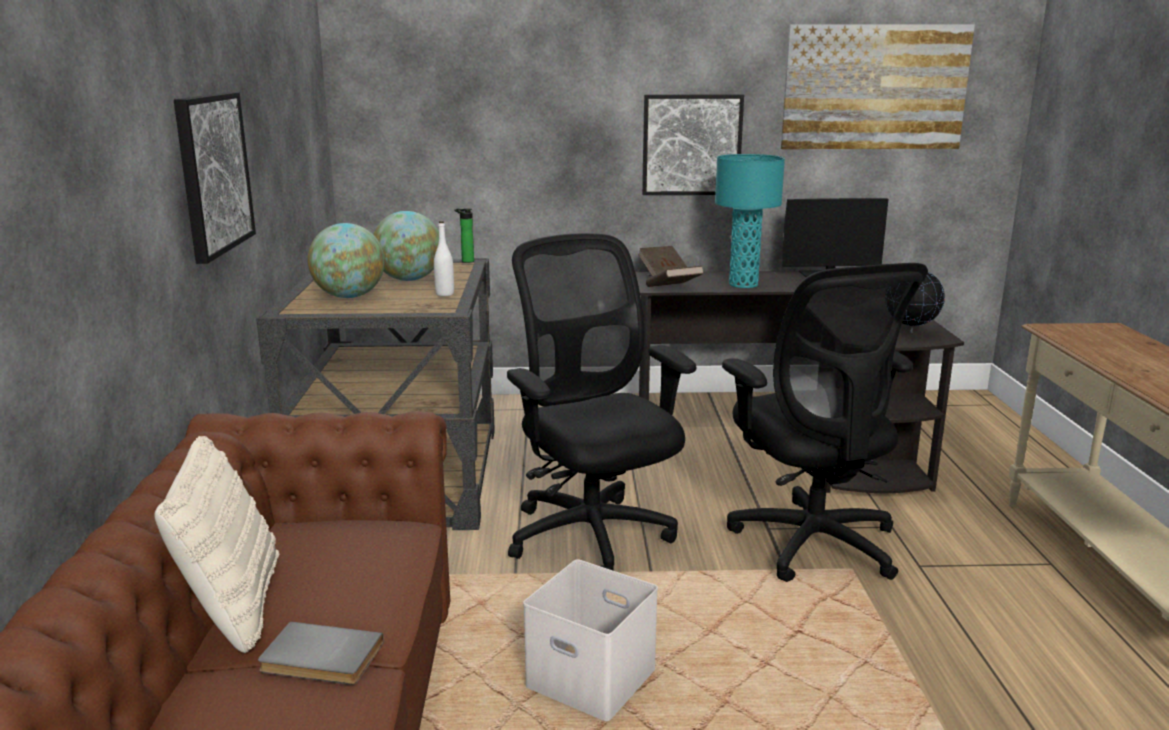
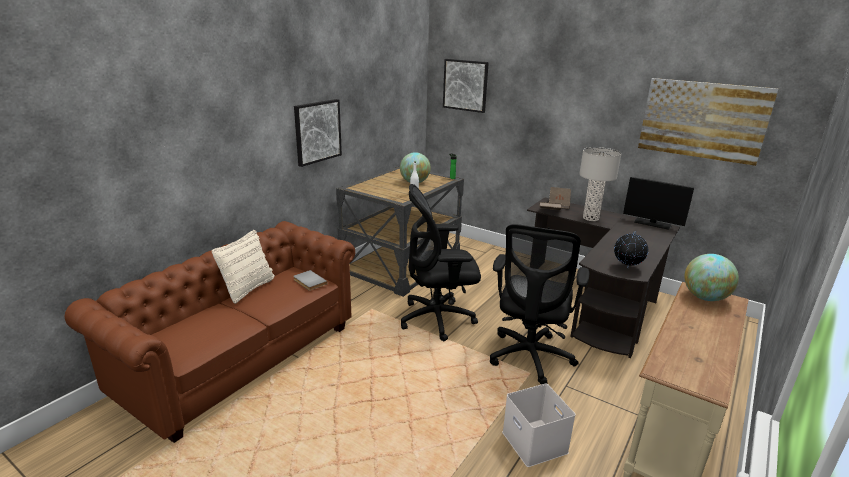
camera: 35 degrees right, 5 degrees up
(320, 659) = (246, 313): grey book -> grey book (309, 282)
(349, 296) = (380, 185): globe -> globe (705, 297)
(594, 678) = (374, 366): white storage box -> white storage box (536, 443)
(596, 540) = (440, 317): black office chair -> black office chair turned 105 degrees counterclockwise
(691, 145) = (588, 137): picture -> picture (465, 85)
(744, 284) = (591, 218): turquoise table lamp -> white table lamp

